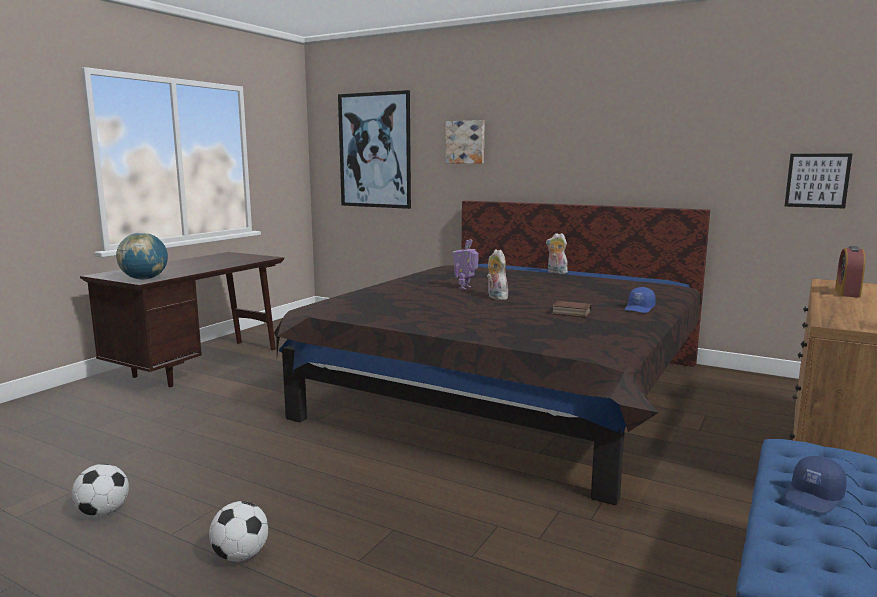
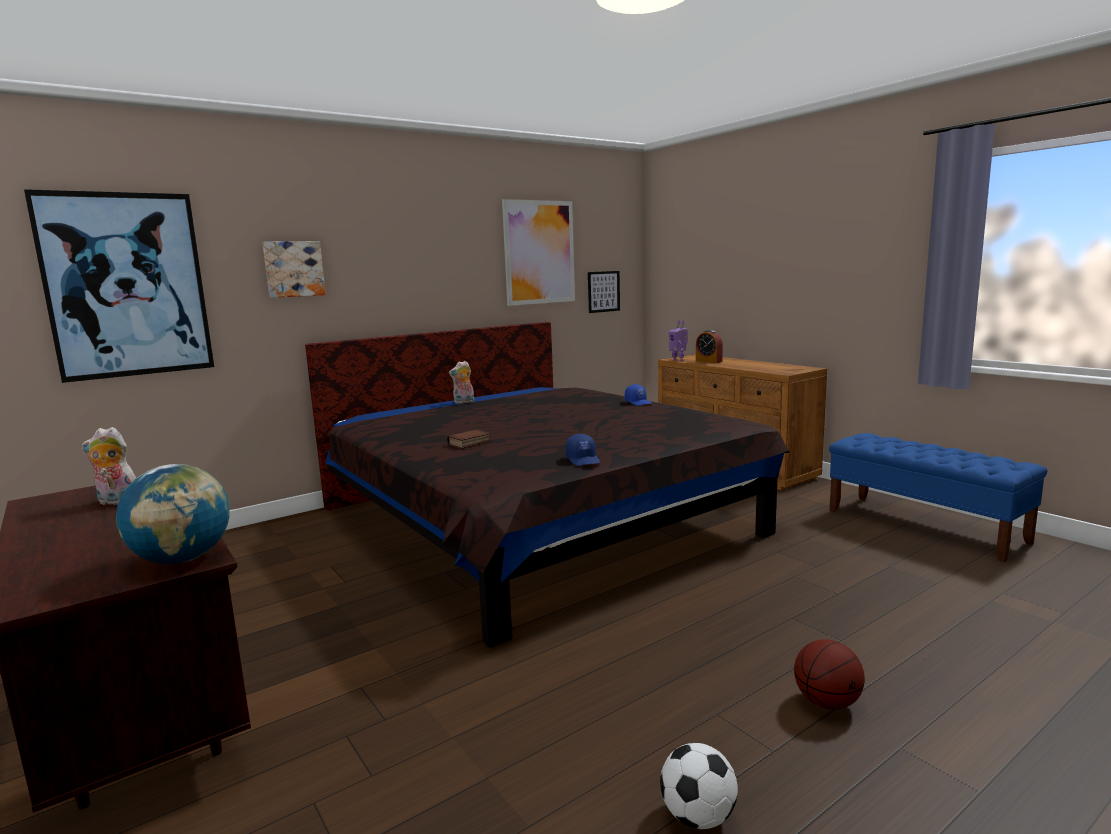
camera: 65 degrees left, 0 degrees up
(240, 556) = (827, 702): football -> basketball
(465, 287) = (491, 429): toy robot -> toy robot (678, 360)
(495, 297) = (551, 425): plush toy -> plush toy (116, 502)
(570, 313) = (635, 416): book -> book (469, 443)
(713, 128) = (539, 252): none -> picture
(814, 497) = (920, 450): blue cap -> blue cap (583, 460)

